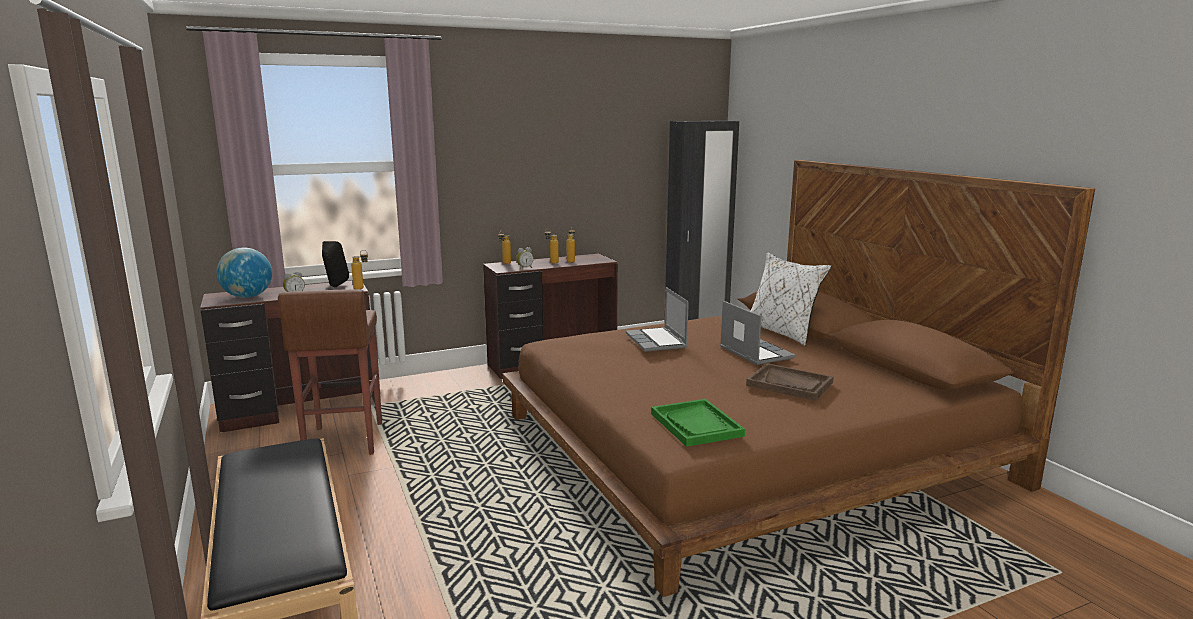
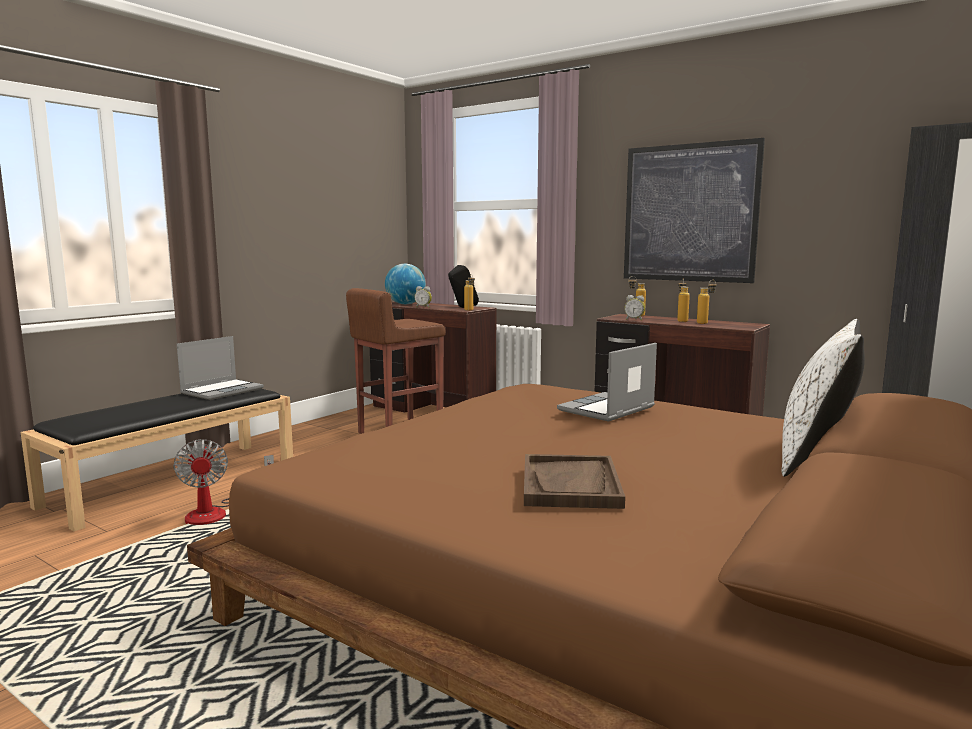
camera: 60 degrees right, 5 degrees down
(431, 573) = (218, 513): none -> fan
(532, 173) = (689, 213): none -> picture
(696, 425) = (360, 462): green tray -> none
(754, 353) = (670, 453): laptop -> laptop (222, 391)

